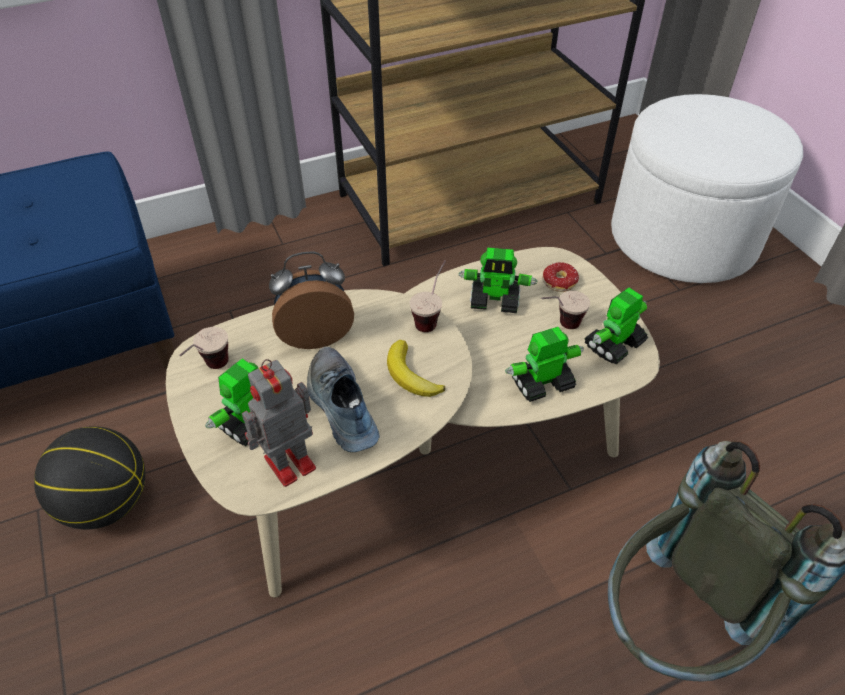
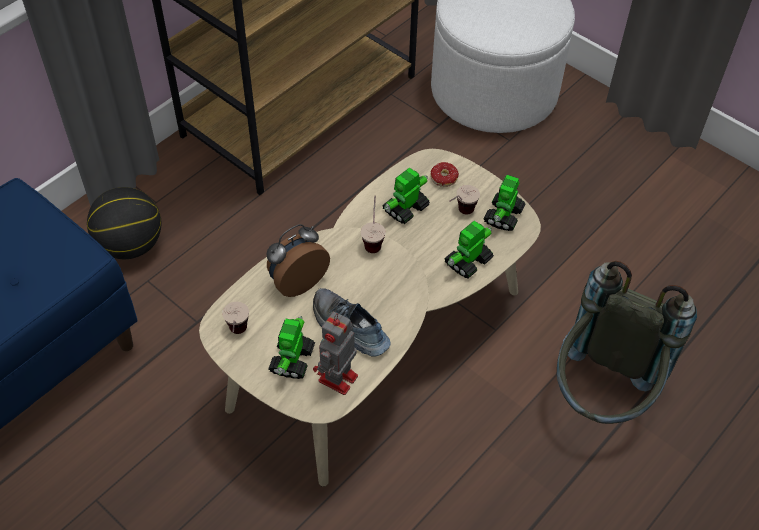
camera: 25 degrees left, 5 degrees up
(107, 502) = (150, 472): basketball -> basketball (130, 245)
(411, 375) = (383, 288): banana -> none
(495, 301) = (405, 209): toy robot -> toy robot turned 150 degrees clockwise

